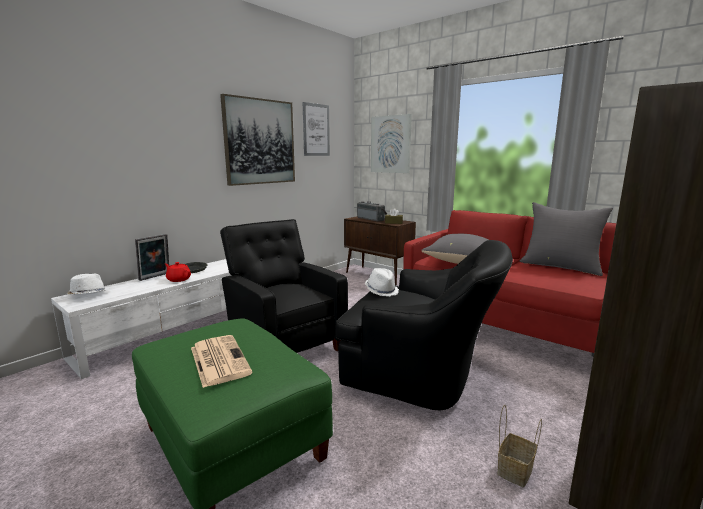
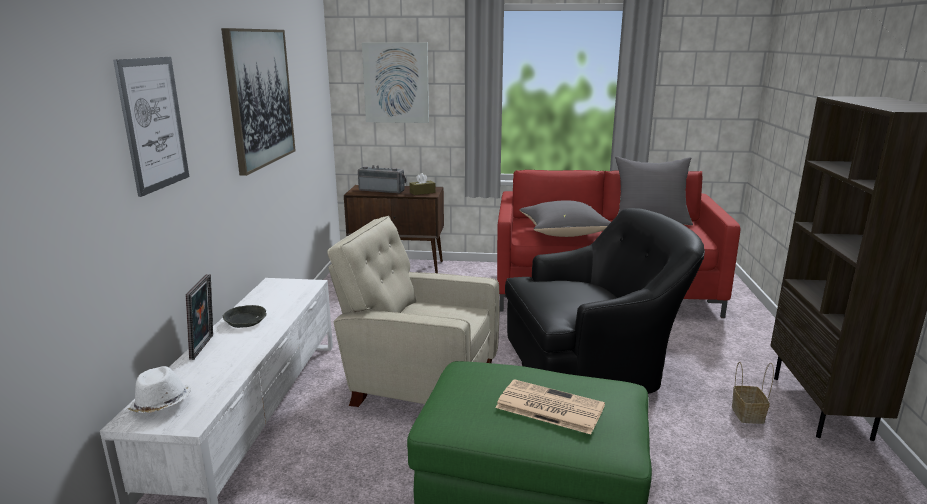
camera: 35 degrees left, 5 degrees up
(178, 279) = (253, 340): red teapot -> none
(285, 343) = (419, 385): black armchair -> beige armchair
(316, 130) = (301, 67): picture -> picture (153, 124)
(381, 290) = (538, 286): white hat -> none

